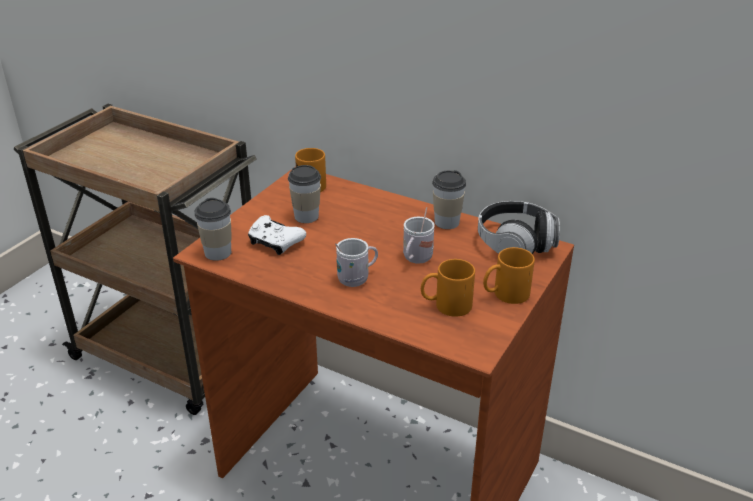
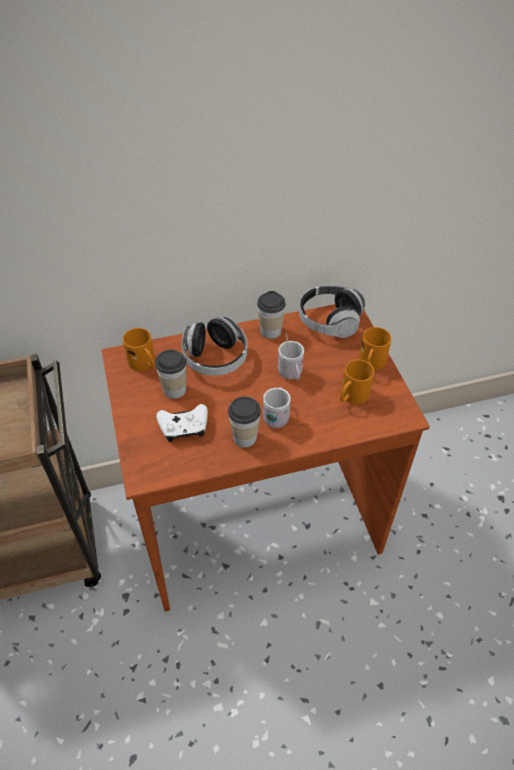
camera: 45 degrees left, 15 degrees up
(218, 253) = (156, 467): cup -> cup (245, 437)
(369, 215) = (215, 358): none -> headphones

